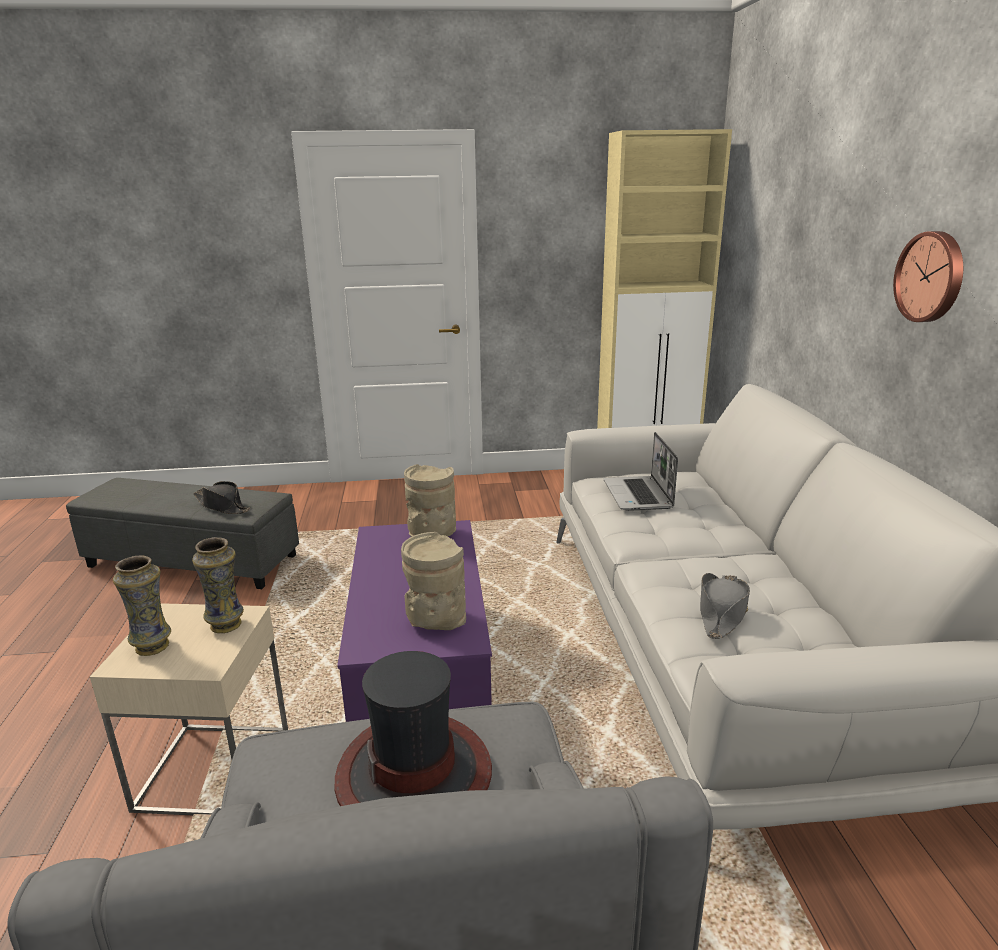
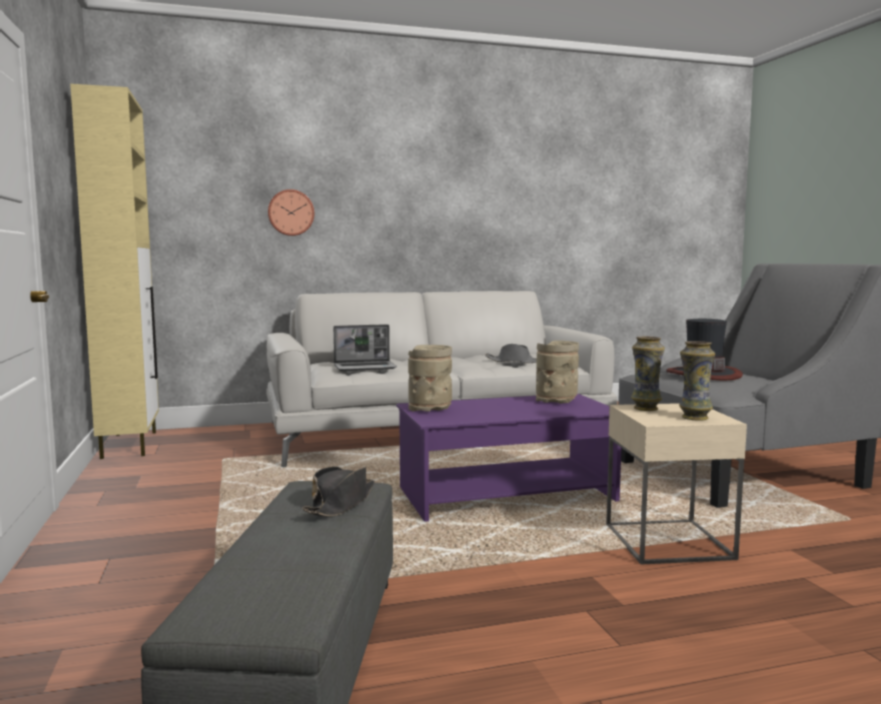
camera: 100 degrees left, 15 degrees down
(931, 277) = (410, 207): wall clock -> wall clock (291, 212)

